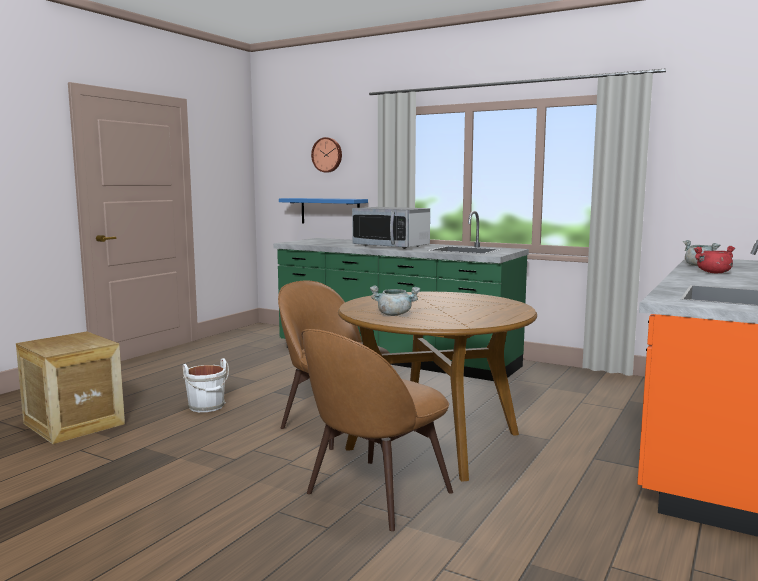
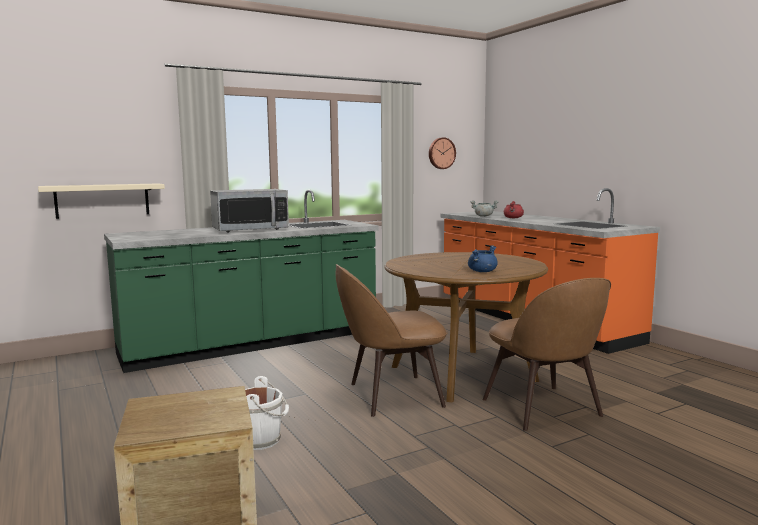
camera: 60 degrees left, 0 degrees up
(327, 155) = (93, 131): wall clock -> wall clock (441, 153)
(330, 211) = (102, 200): blue shelf -> beige shelf
(394, 315) = (482, 271): grey cooking pot -> blue cooking pot

